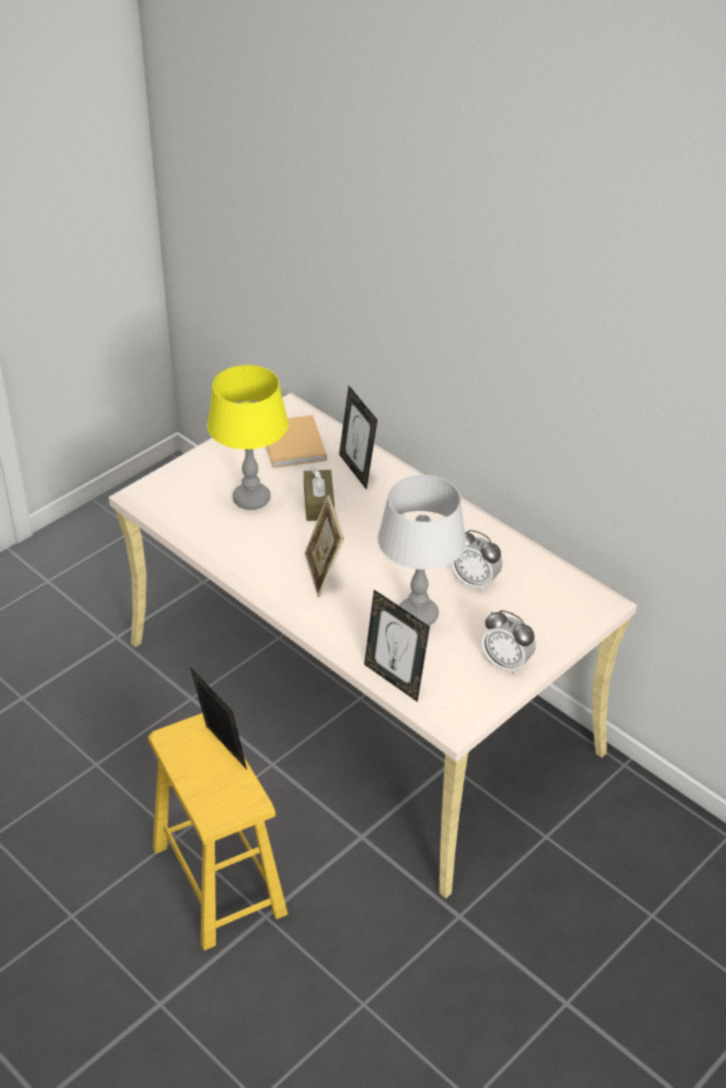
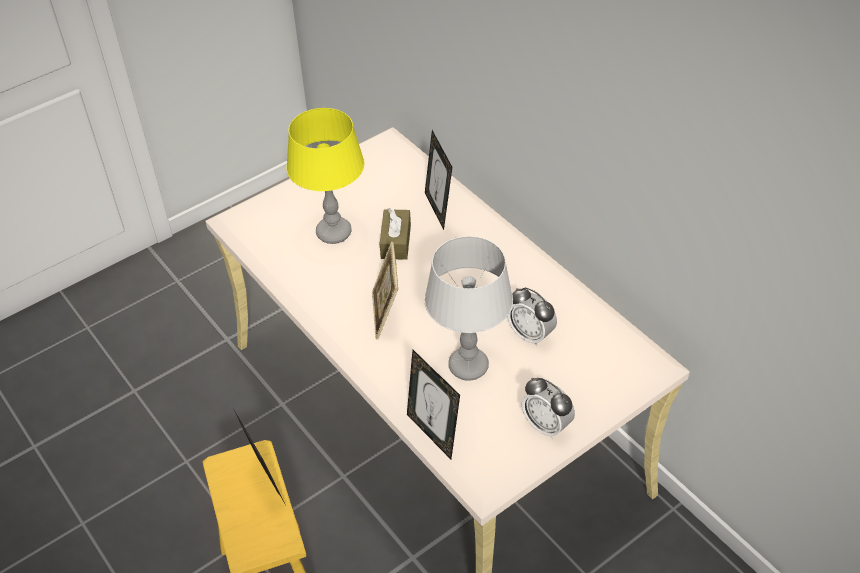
camera: 10 degrees right, 5 degrees up
(293, 445) = (383, 181): beige book -> none

